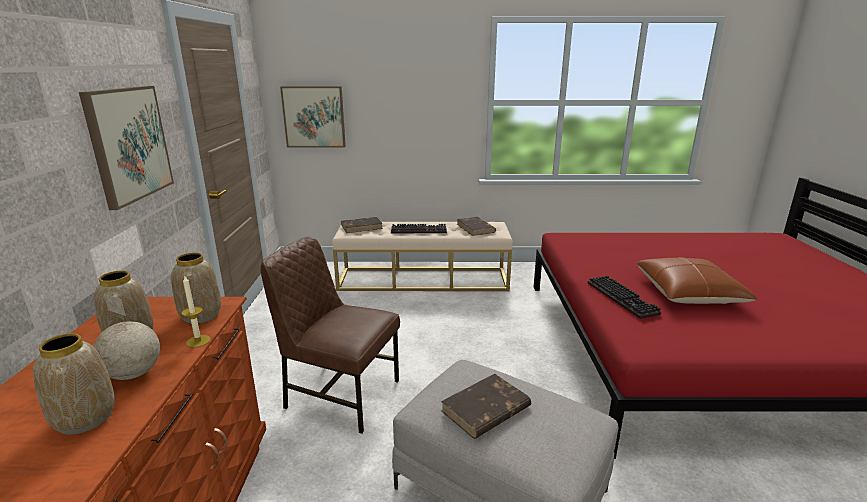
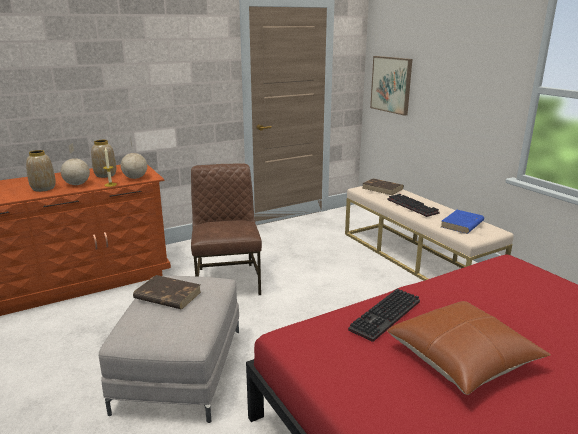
camera: 60 degrees right, 0 degrees up
(129, 144) = (179, 82): picture -> none
(201, 315) = (135, 178): vase -> globe
(476, 228) = (462, 224): brown book -> blue book

